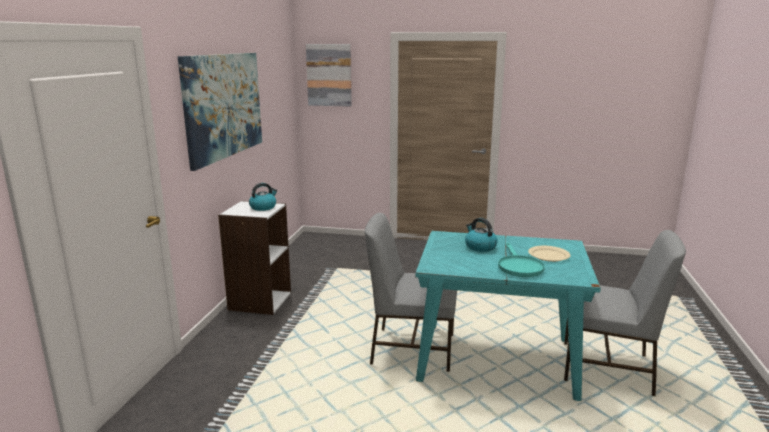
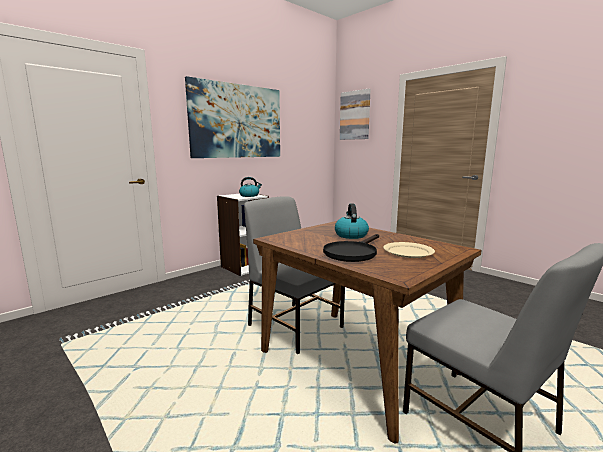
camera: 35 degrees right, 5 degrees down
(498, 360) = (357, 362): turquoise dining table -> brown dining table
(518, 266) = (353, 252): turquoise frying pan -> black frying pan

